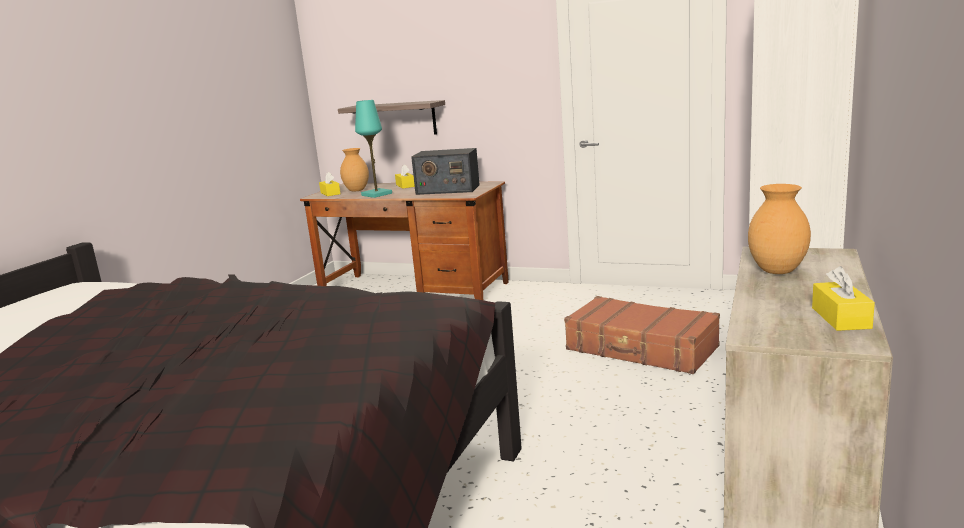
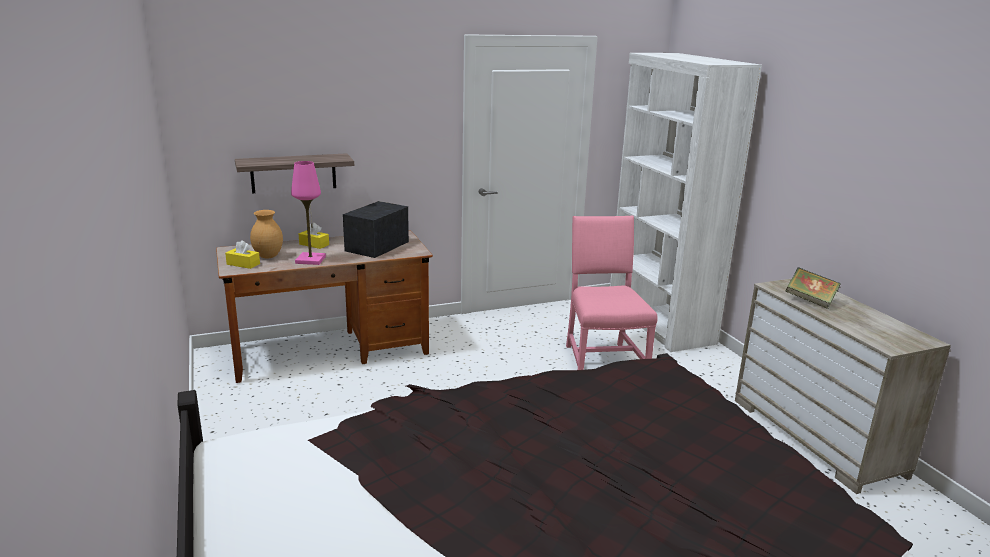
camera: 45 degrees left, 5 degrees up
(377, 194) = (310, 260): turquoise table lamp -> pink table lamp
(447, 189) = (377, 246): radio -> radio turned 150 degrees clockwise
(641, 349) = (602, 360): brown suitcase -> pink chair
(777, 271) = (810, 300): brown vase -> book
(841, 318) = (895, 327): yellow tissue box -> none

